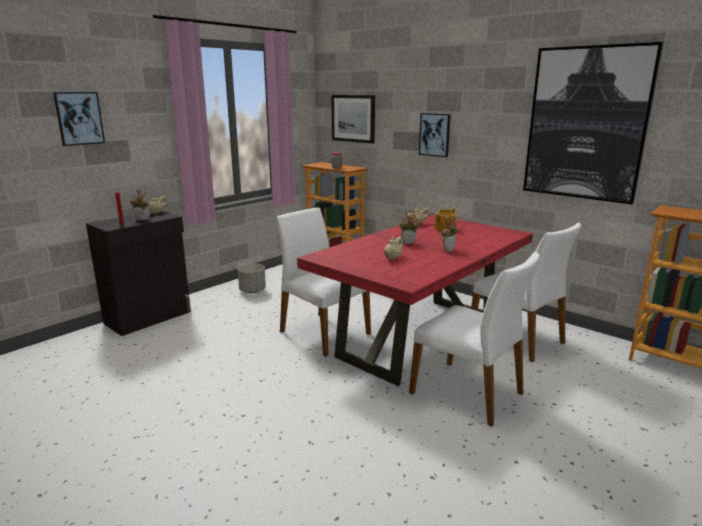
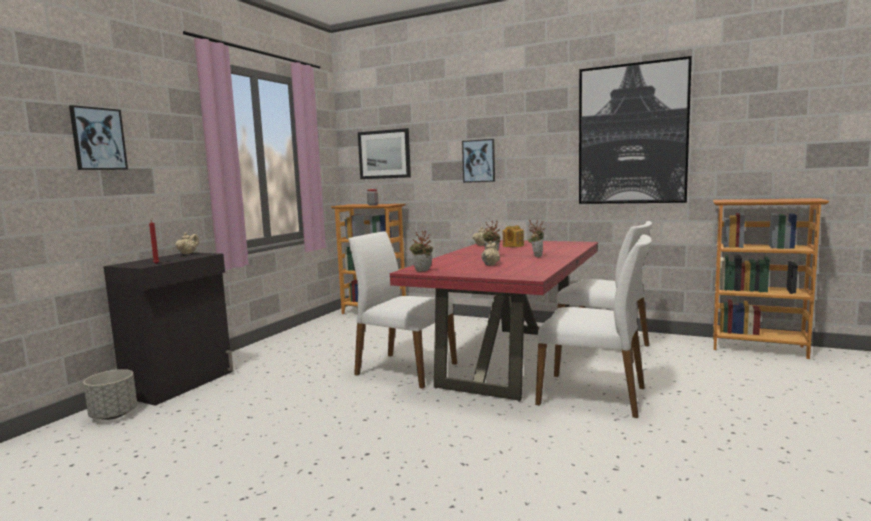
camera: 15 degrees left, 10 degrees down
(141, 220) = (176, 258): potted plant -> potted plant (422, 271)
(252, 291) = (295, 345): grey planter -> grey planter (113, 415)

